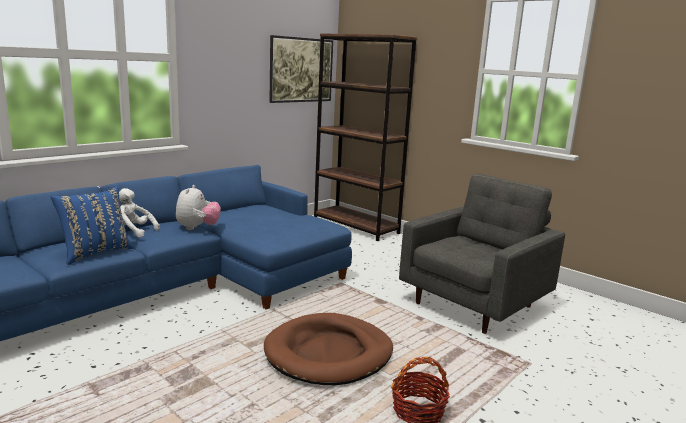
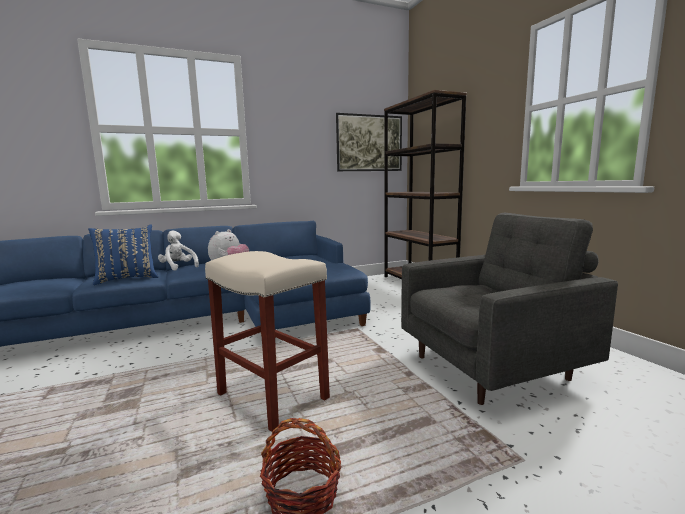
camera: 25 degrees right, 5 degrees down
(329, 353) = (274, 396): brown dog bed -> beige stool

